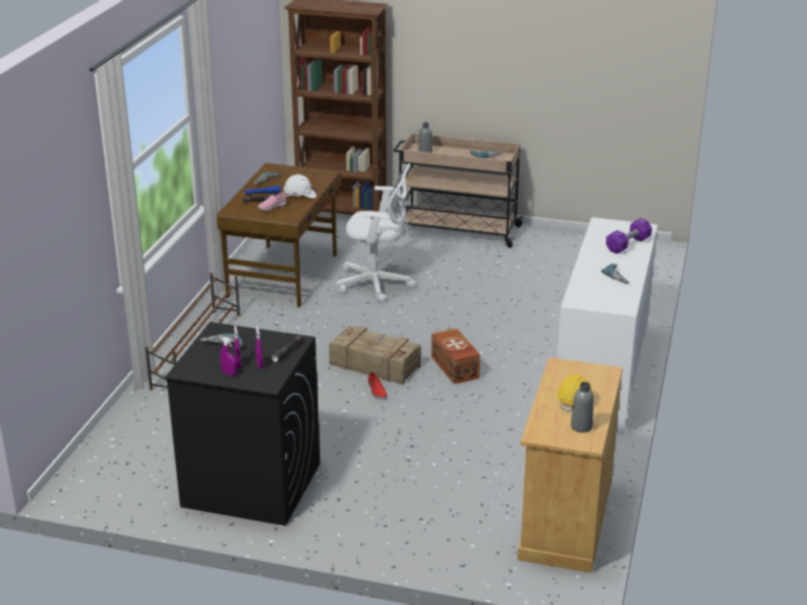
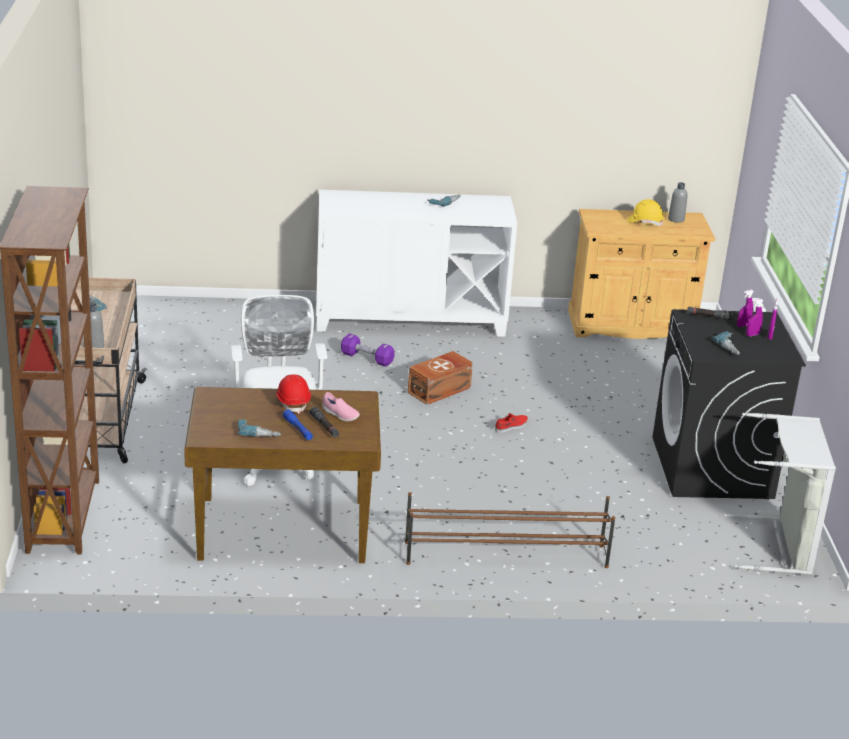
camera: 110 degrees left, 0 degrees up
(112, 483) = (778, 546): none -> grey laundry basket
(299, 196) = (293, 402): white hard hat -> red hard hat
(375, 365) = (462, 434): crate -> none
(628, 245) = (373, 200): purple dumbbell -> purple dumbbell (367, 358)

